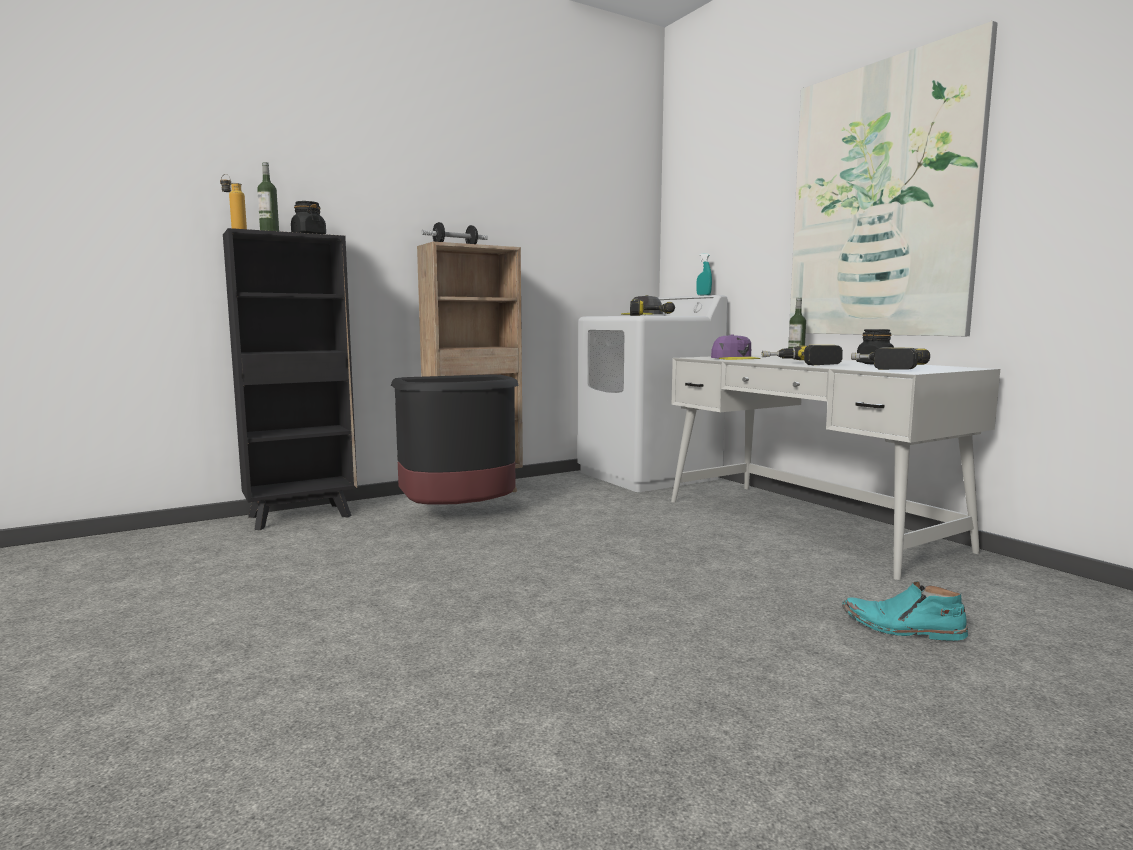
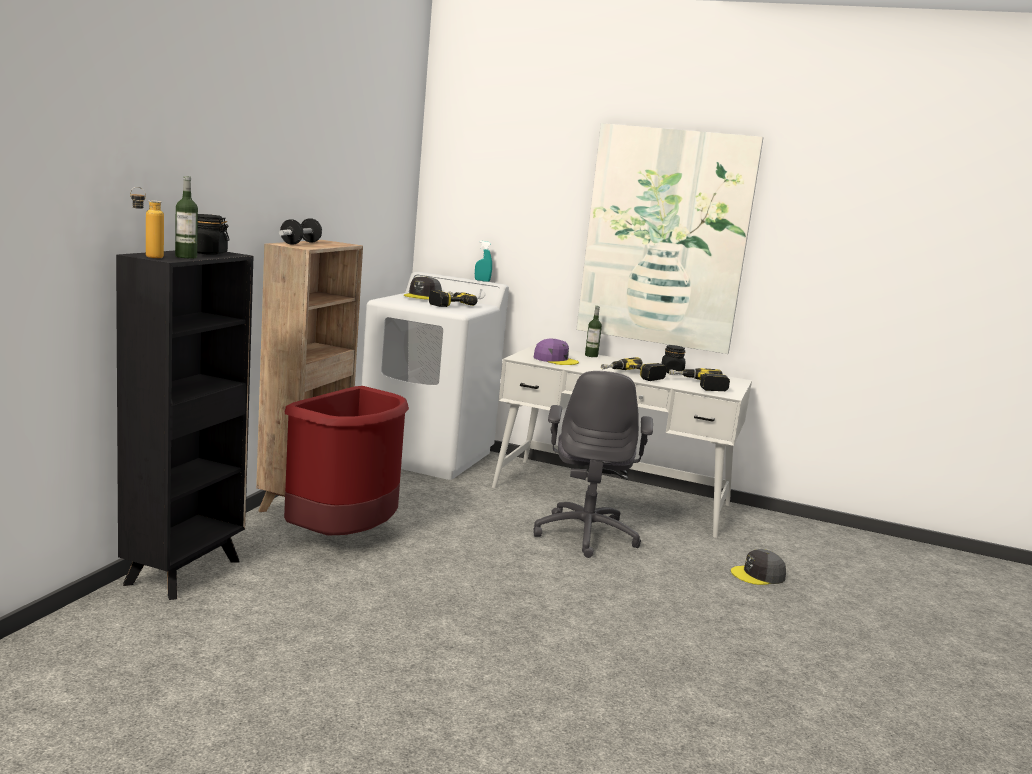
camera: 40 degrees left, 5 degrees up
(461, 514) = (345, 536): black trash can -> red trash can
(708, 549) = (586, 534): none -> grey office chair
(902, 628) = (758, 575): turquoise boot -> grey cap

